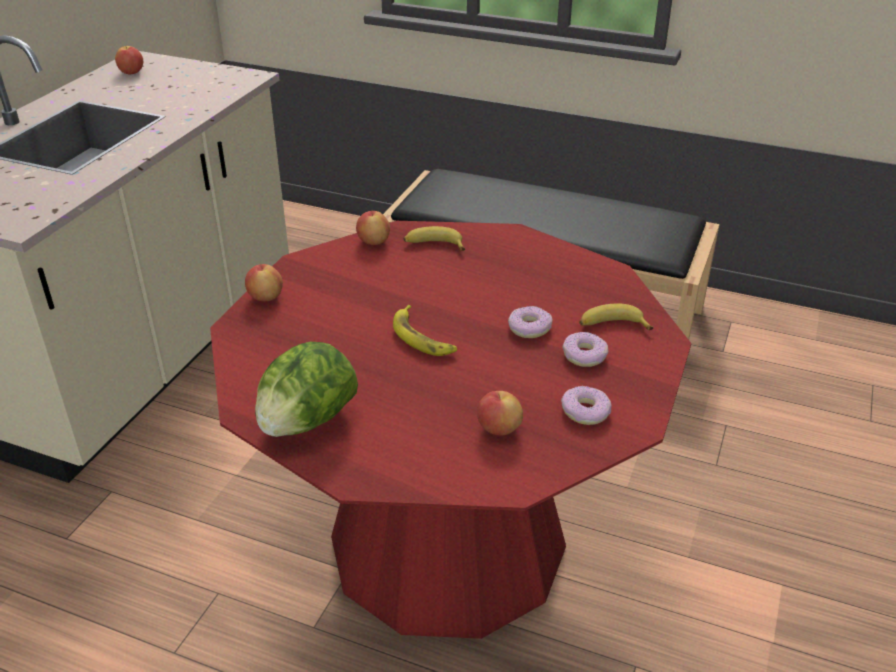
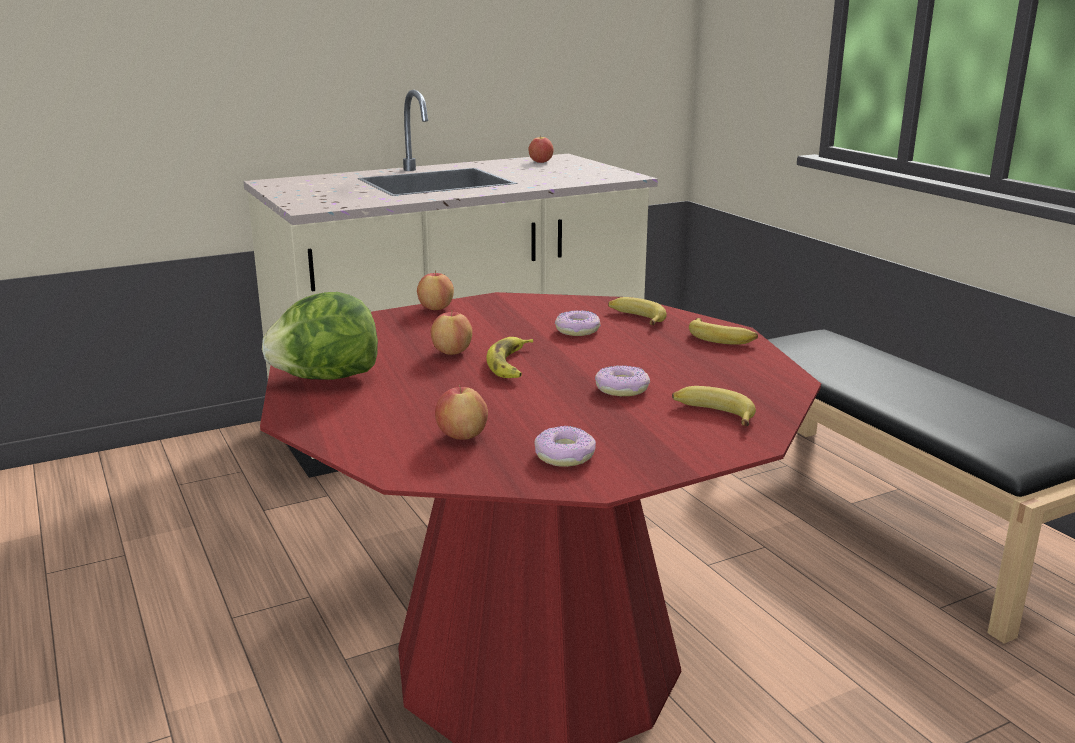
camera: 40 degrees right, 15 degrees down
(373, 242) = (585, 303): apple -> apple (452, 352)
(518, 244) = (721, 338): none -> banana
(584, 355) = (641, 422): donut -> donut (577, 330)

